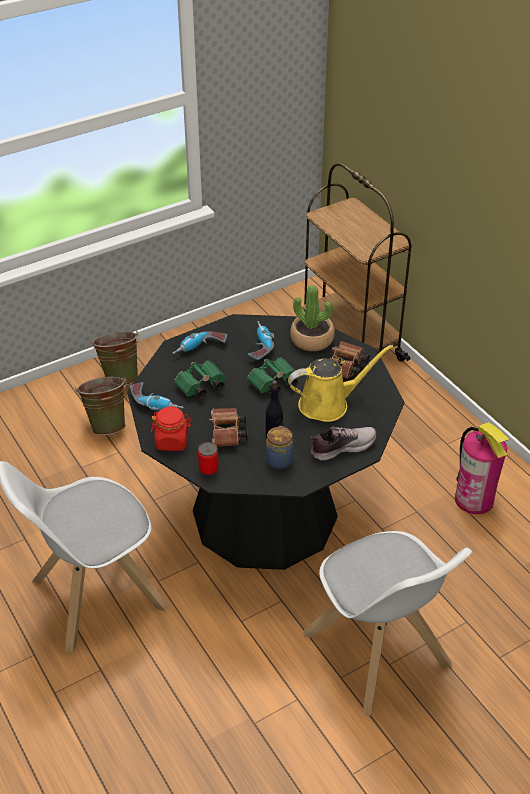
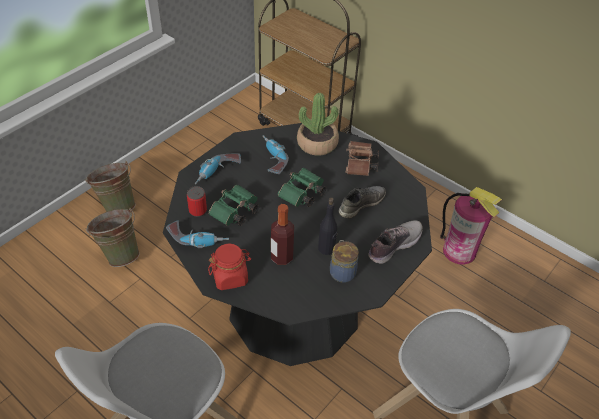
camera: 20 degrees left, 5 degrees up
(208, 469) = (279, 299): can -> can (198, 211)
(227, 434) = (282, 257): brown binoculars -> bottle
(328, 404) = (361, 204): yellow watering can -> grey shoe

